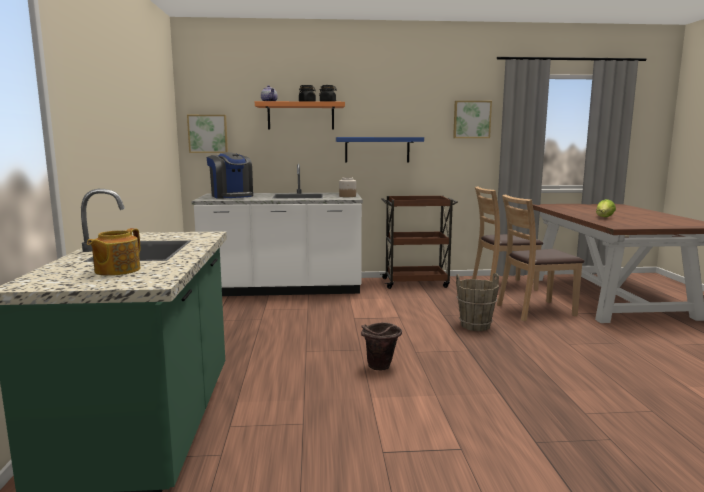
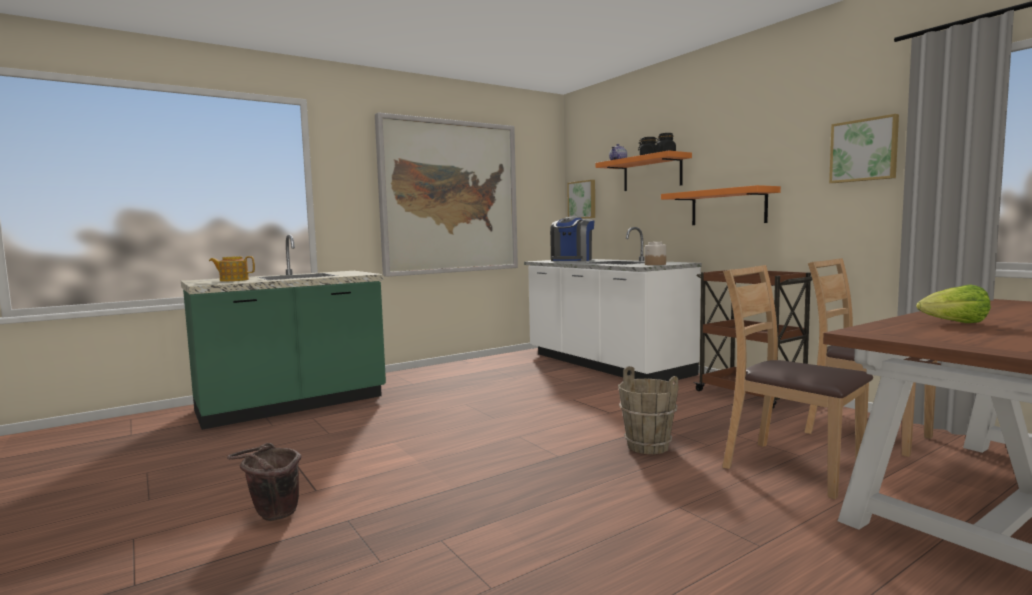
camera: 60 degrees right, 5 degrees down
(132, 128) = (449, 197): none -> picture
(377, 149) = (728, 207): blue shelf -> orange shelf
(380, 368) = (459, 432): brown bucket -> brown bucket (271, 516)

